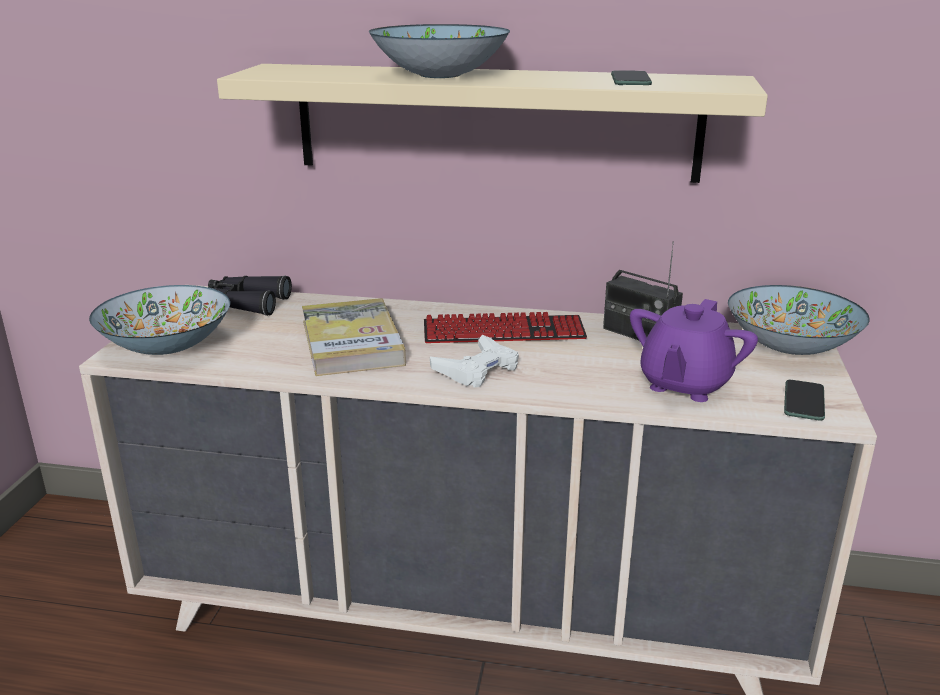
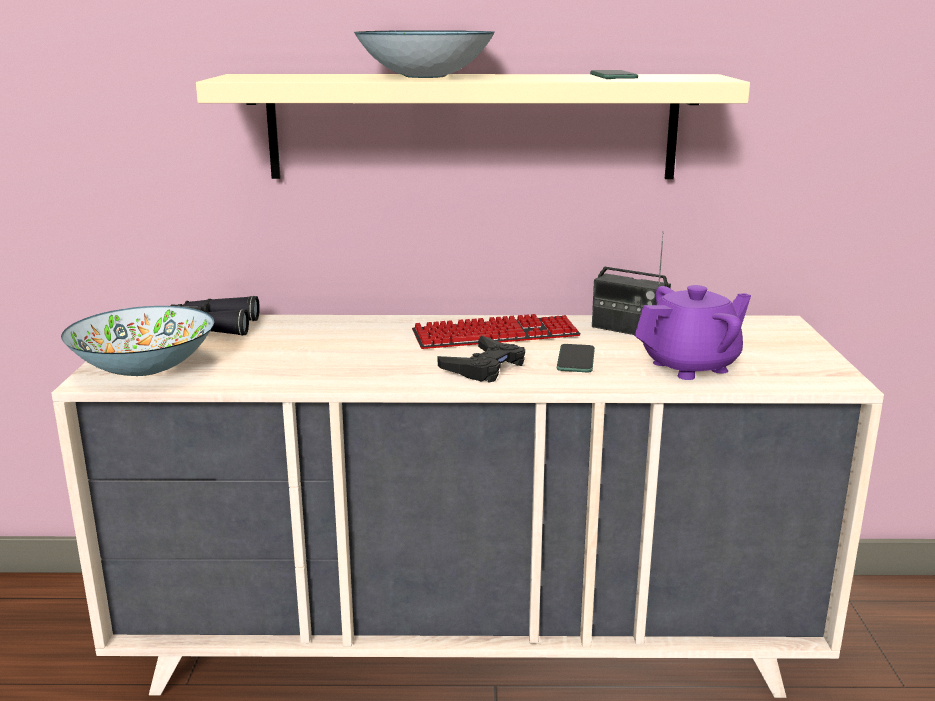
camera: 10 degrees left, 5 degrees down
(351, 342) = (344, 353): book -> none
(477, 369) = (485, 367): white game controller -> black game controller
(684, 384) = (691, 366): purple teapot -> purple teapot turned 135 degrees counterclockwise
(790, 346) = (773, 330): bowl -> none
(804, 401) = (806, 372): phone -> phone (576, 360)

